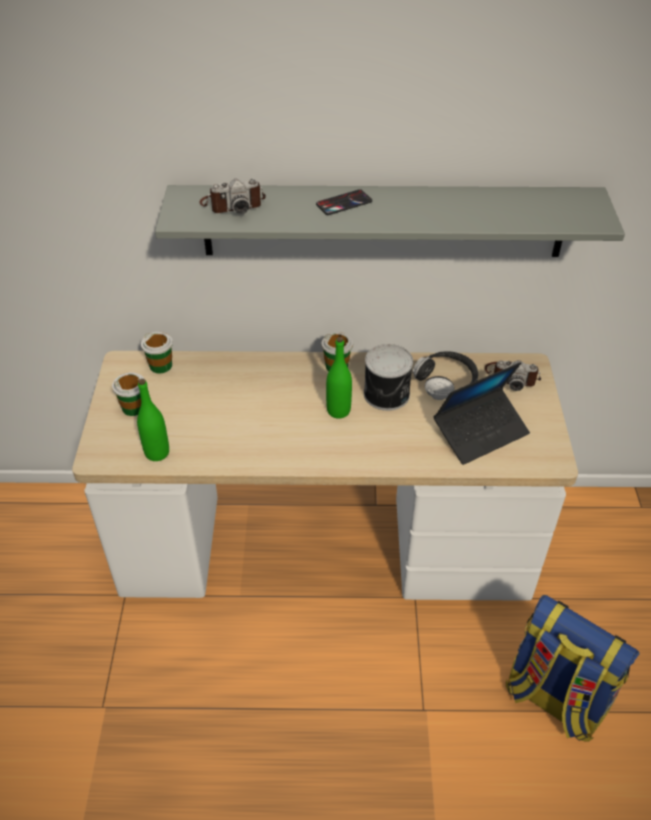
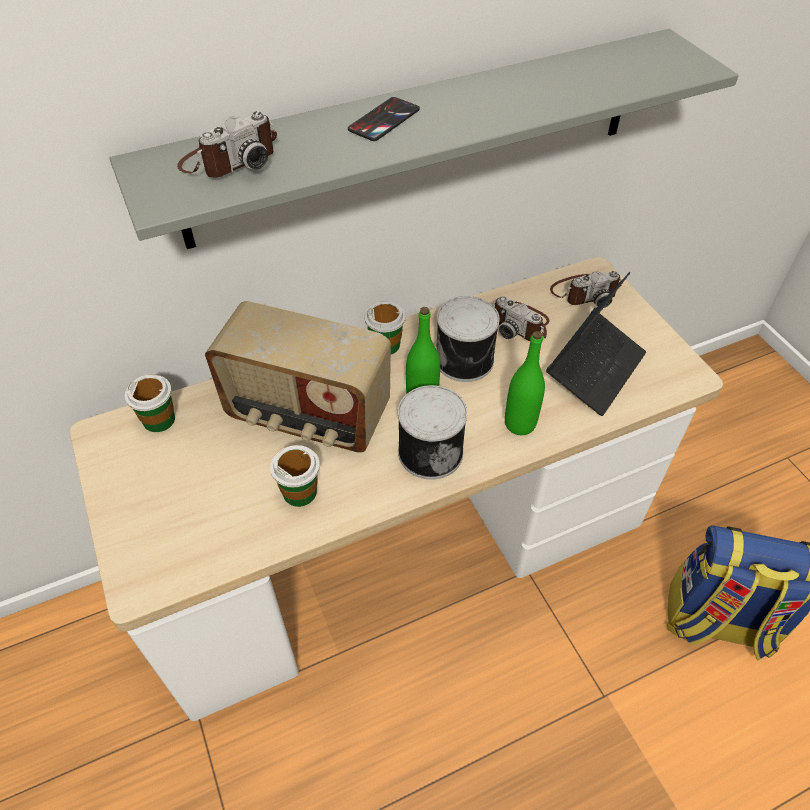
camera: 25 degrees left, 5 degrees up
(134, 407) = (153, 491): cup -> cup (300, 492)
(157, 453) = (222, 545): green bottle -> green bottle (520, 424)
(255, 395) = (307, 416): none -> radio
(323, 444) = (430, 451): none -> can
(445, 382) = (520, 323): headphones -> camera

